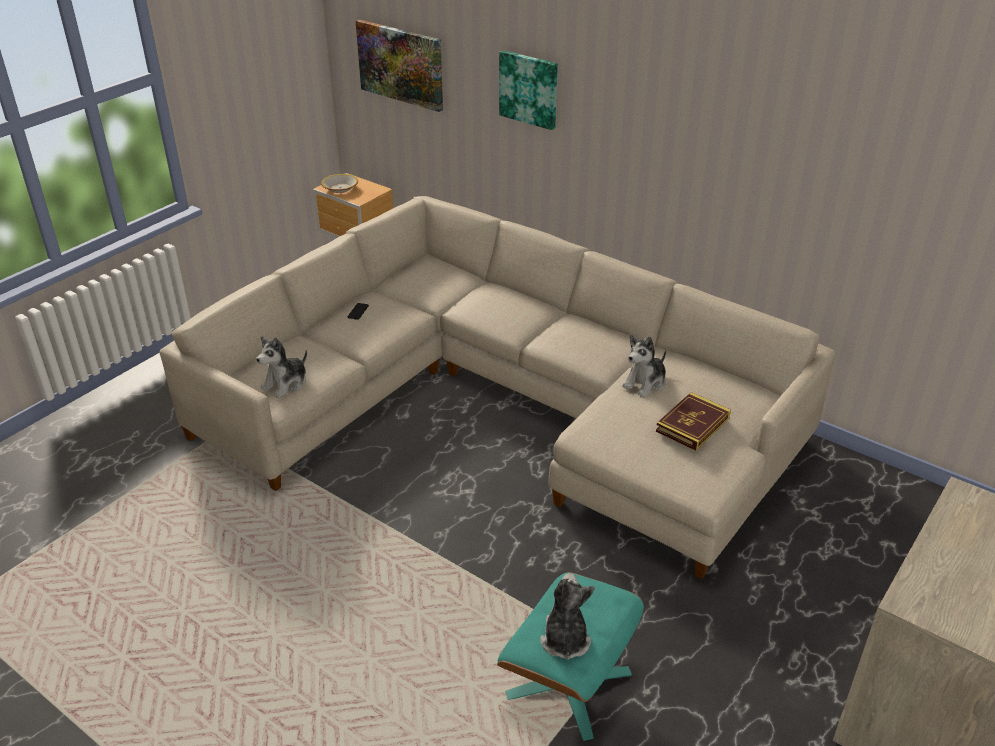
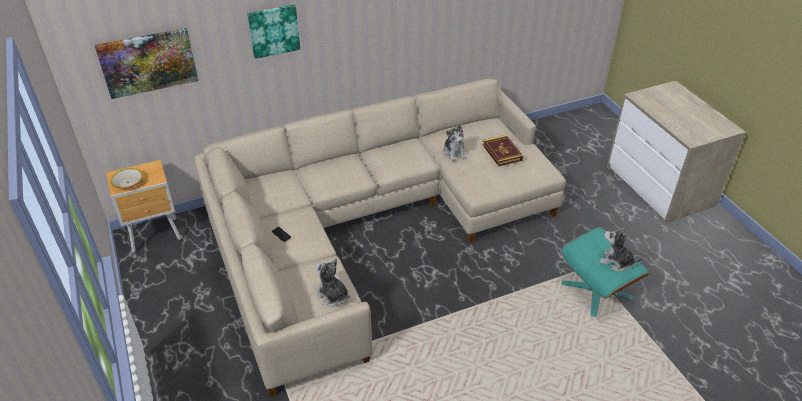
camera: 60 degrees left, 5 degrees up
(286, 384) = (332, 296): plush toy -> plush toy turned 150 degrees clockwise

